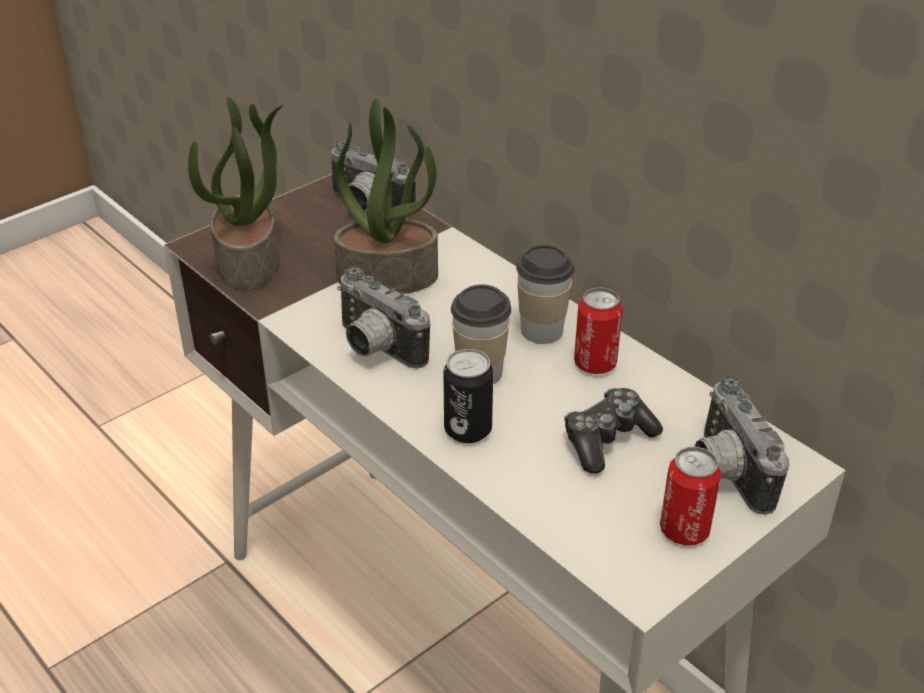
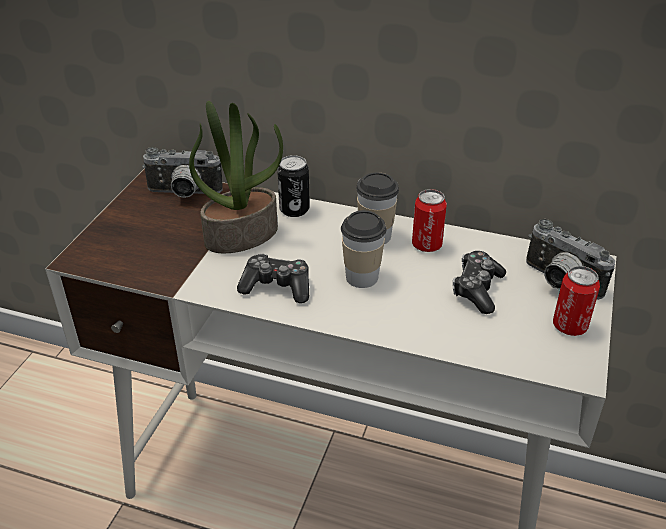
camera: 30 degrees left, 0 degrees up
(250, 262) = (129, 259): potted plant -> none
(375, 348) = (277, 286): camera -> game controller
(468, 429) = (388, 316): can -> can (294, 209)

